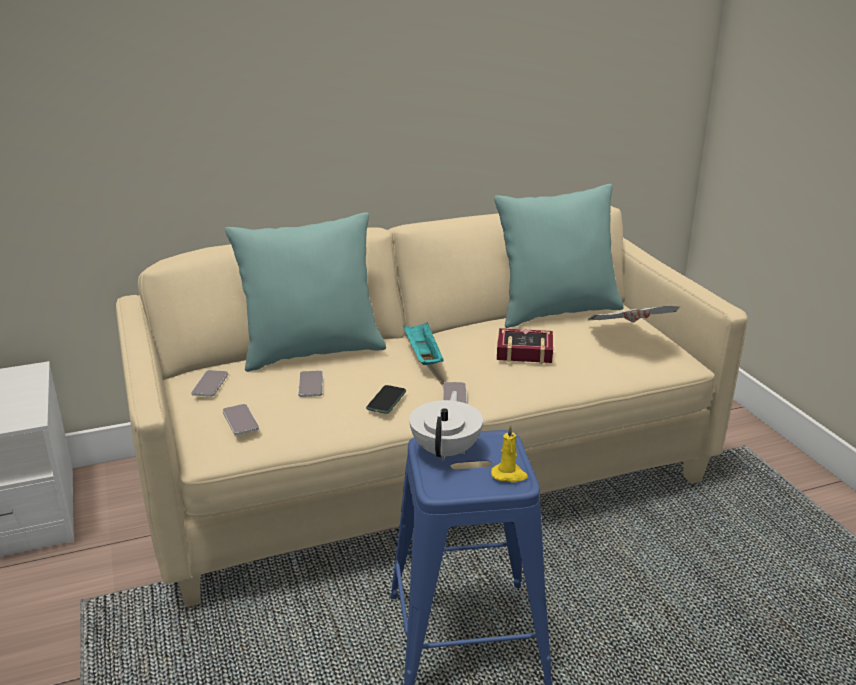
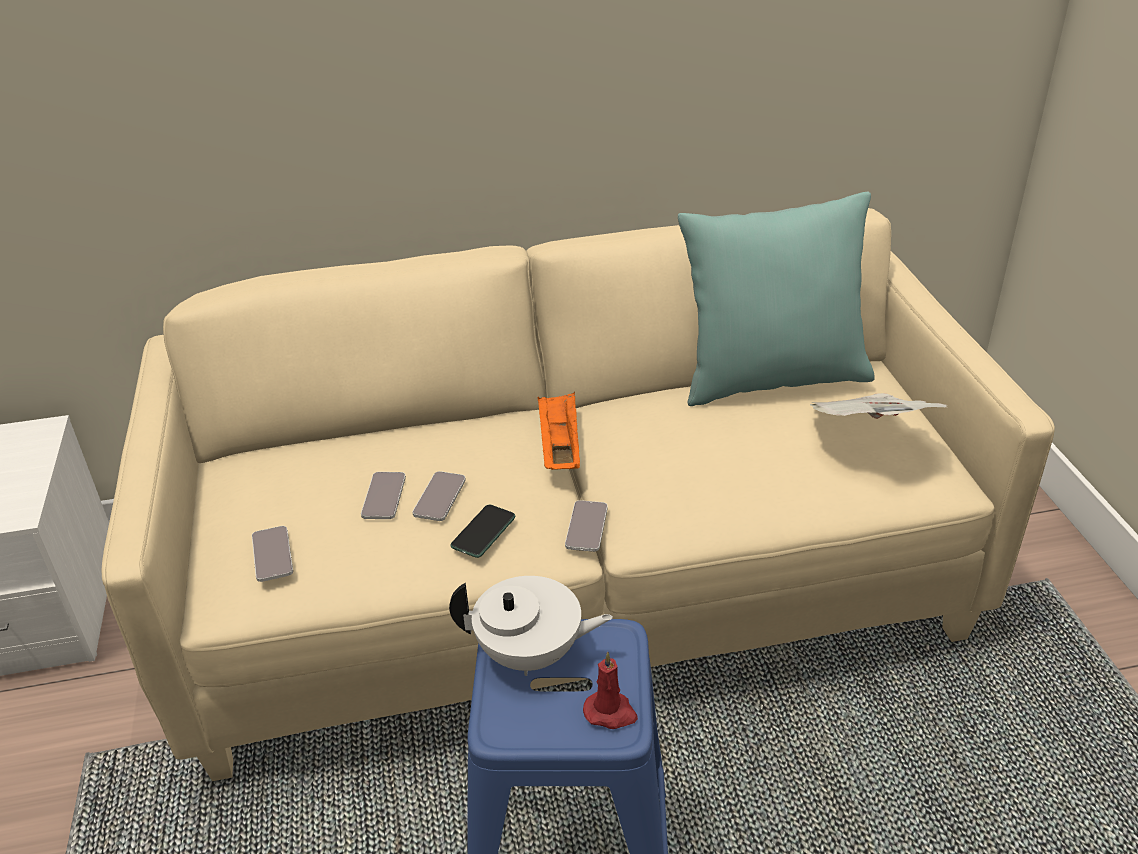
camera: 10 degrees right, 10 degrees up
(210, 384) = (250, 484): phone -> phone (439, 497)
(312, 352) = (402, 434): turquoise pillow -> none
(422, 356) = (559, 447): turquoise tray -> orange tray
(446, 450) = (531, 654): white teapot -> white teapot turned 75 degrees clockwise
(509, 475) = (611, 712): yellow candle -> red candle
(522, 351) = (700, 453): book -> none

